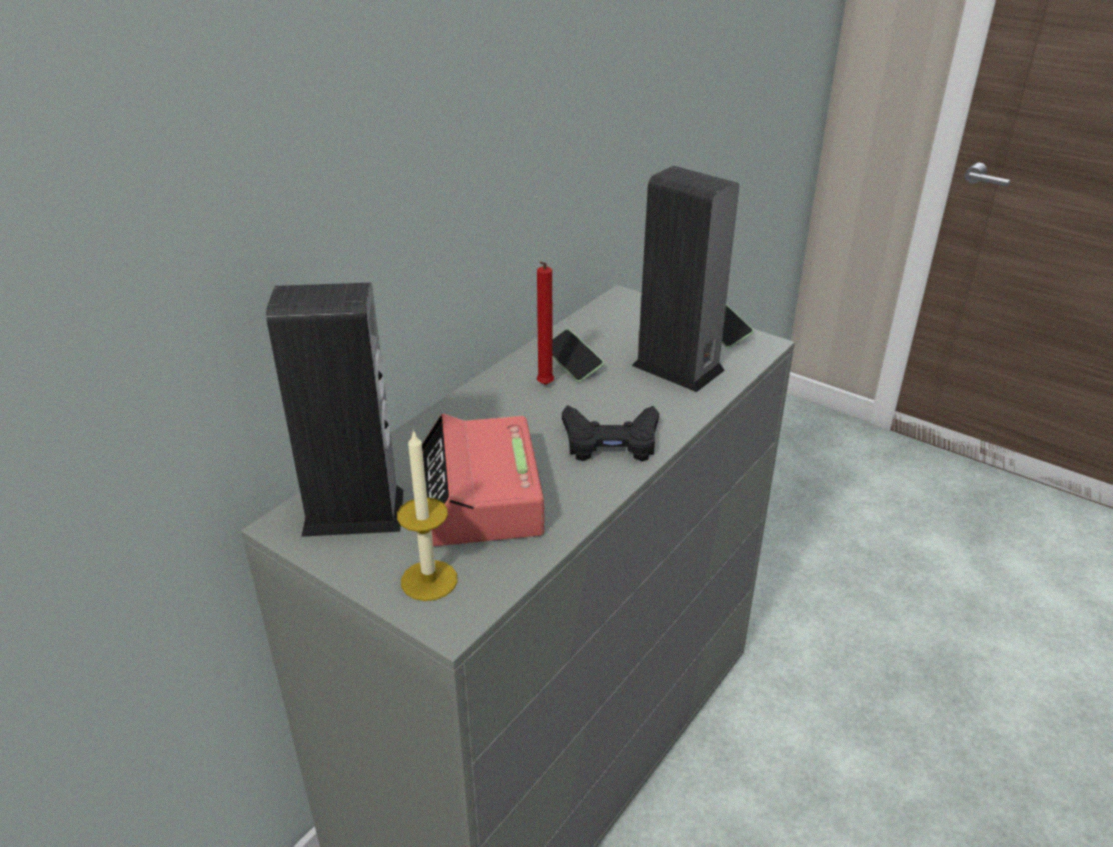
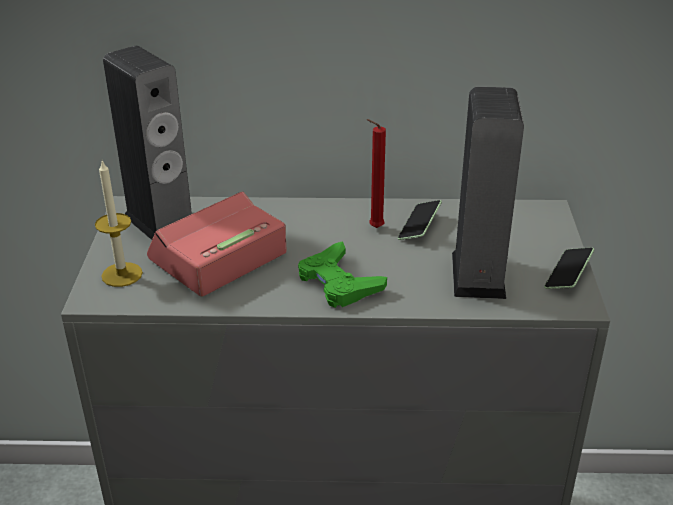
camera: 55 degrees right, 0 degrees up
(610, 441) = (338, 282): black game controller -> green game controller

